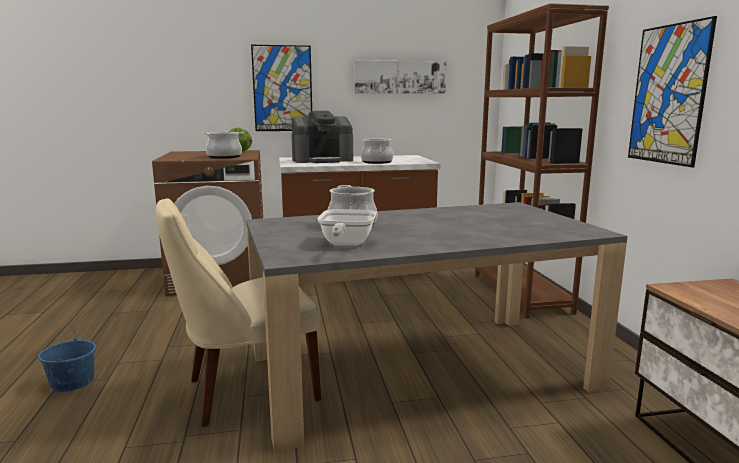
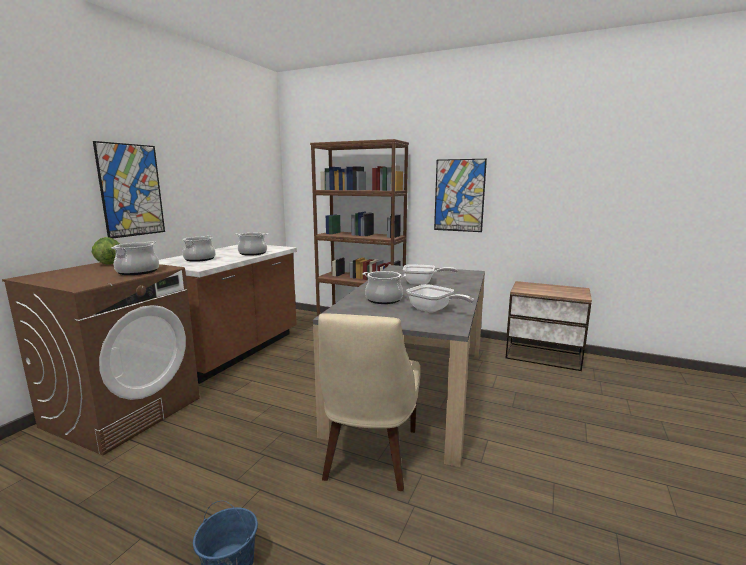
camera: 55 degrees left, 0 degrees up
(322, 160) = (199, 259): coffee machine -> cooking pot
(400, 77) = (226, 178): picture -> none
(462, 224) = (422, 283): none -> frying pan

